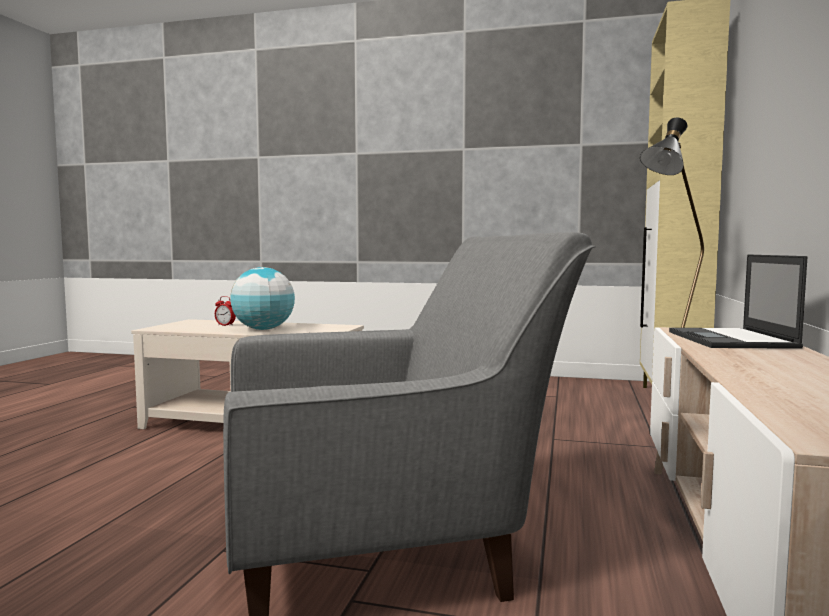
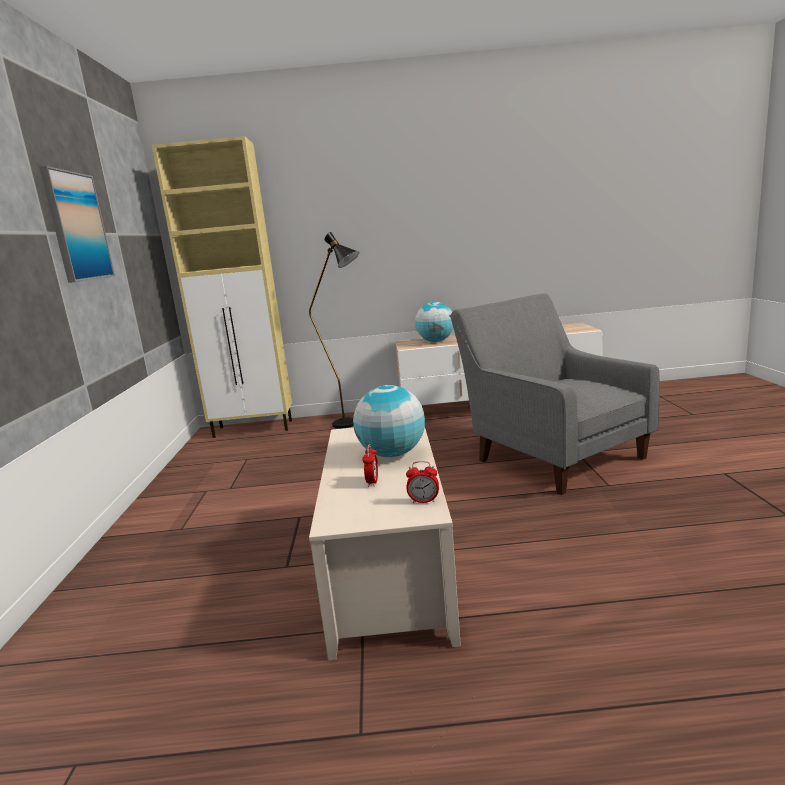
camera: 105 degrees left, 10 degrees up
(169, 329) = (424, 501): none -> alarm clock
(503, 142) = (77, 227): none -> picture
(731, 340) = (436, 341): laptop -> globe

